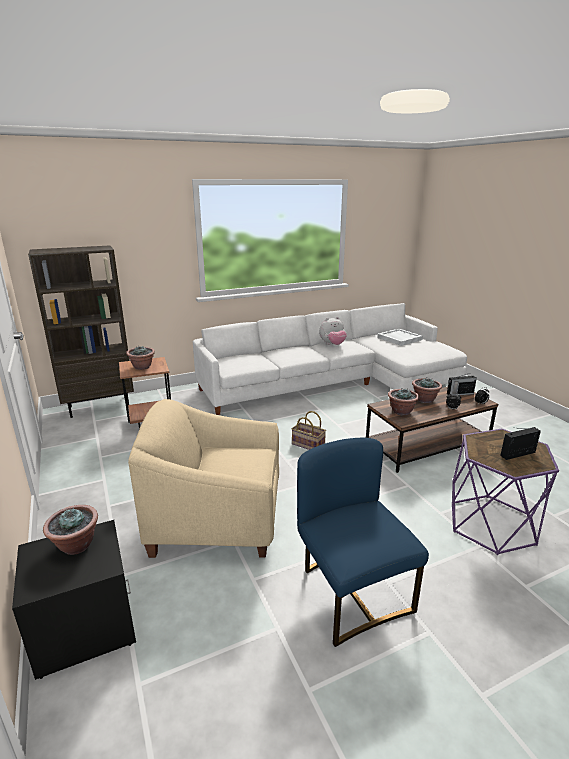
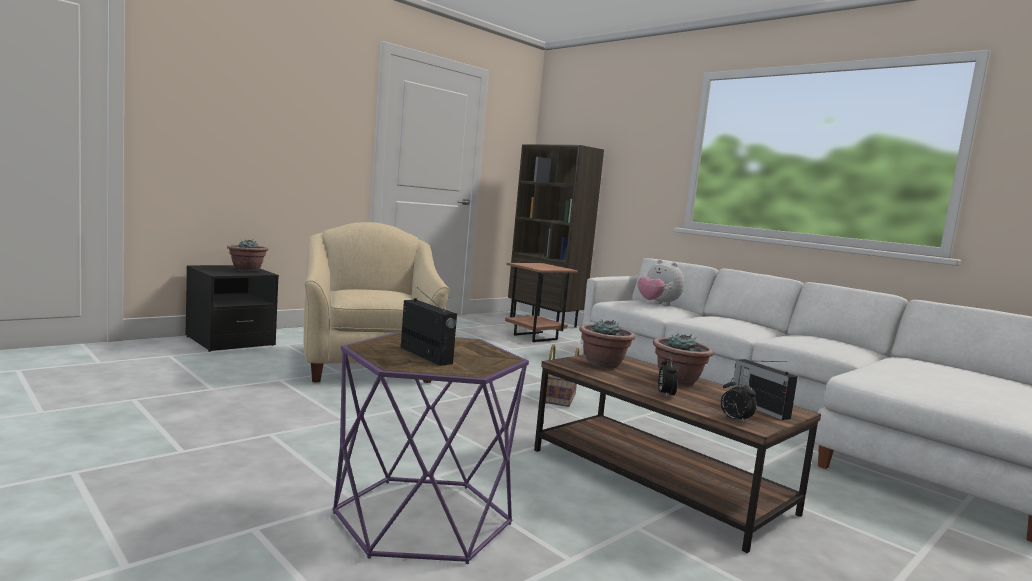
camera: 70 degrees right, 15 degrees down
(142, 367) = (539, 266): potted plant -> none
(332, 345) = (809, 337): plush toy -> plush toy (657, 304)
(352, 592) = (256, 416): blue chair -> none
(399, 338) = (966, 375): white tray -> none

